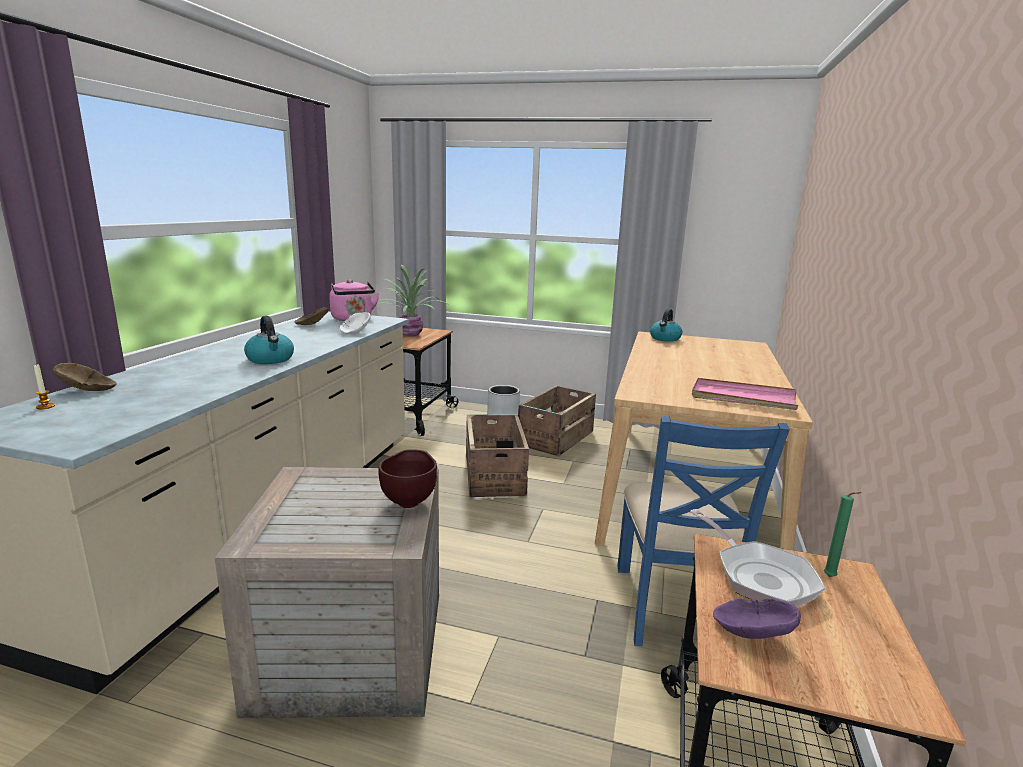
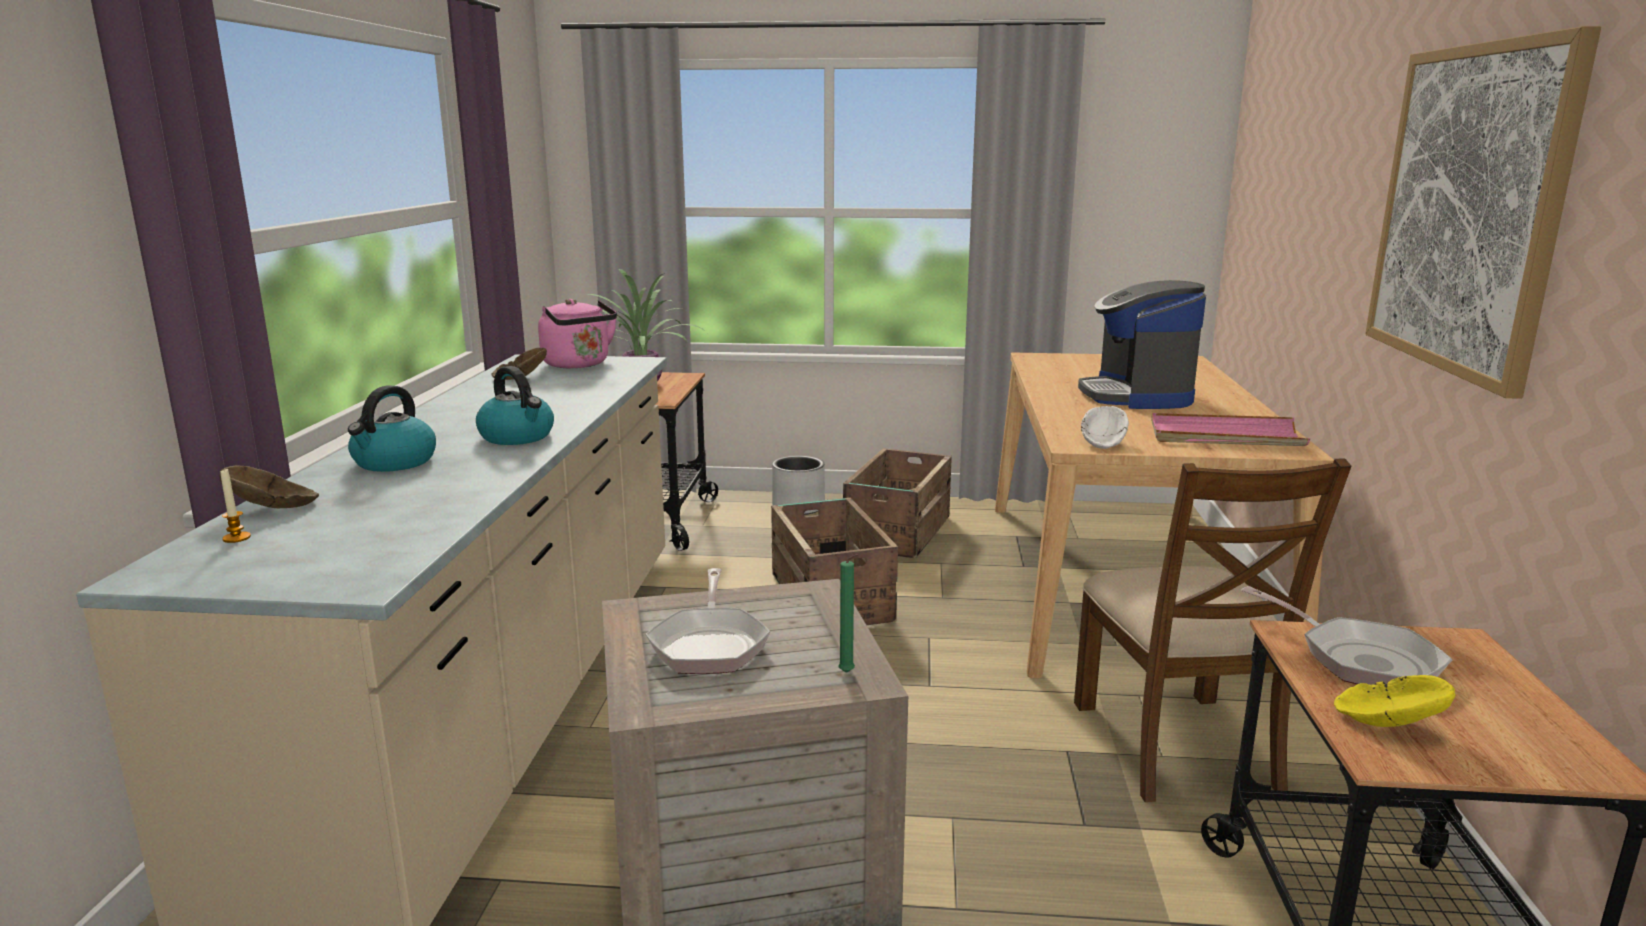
camera: 10 degrees left, 0 degrees up
(323, 504) = (709, 644): none -> frying pan
(354, 332) = (604, 384): white bowl -> white bowl (1101, 443)
(409, 501) = (833, 626): brown bowl -> none
(665, 338) = (1058, 360): kettle -> kettle (394, 462)
(675, 607) = (1177, 745): blue chair -> brown chair
(701, 365) = (1137, 396): none -> coffee machine
(751, 632) = (1386, 721): purple bowl -> yellow bowl
(831, 578) = (1444, 650): green candle -> green candle (848, 673)
(904, 246) = (1469, 209): none -> picture

